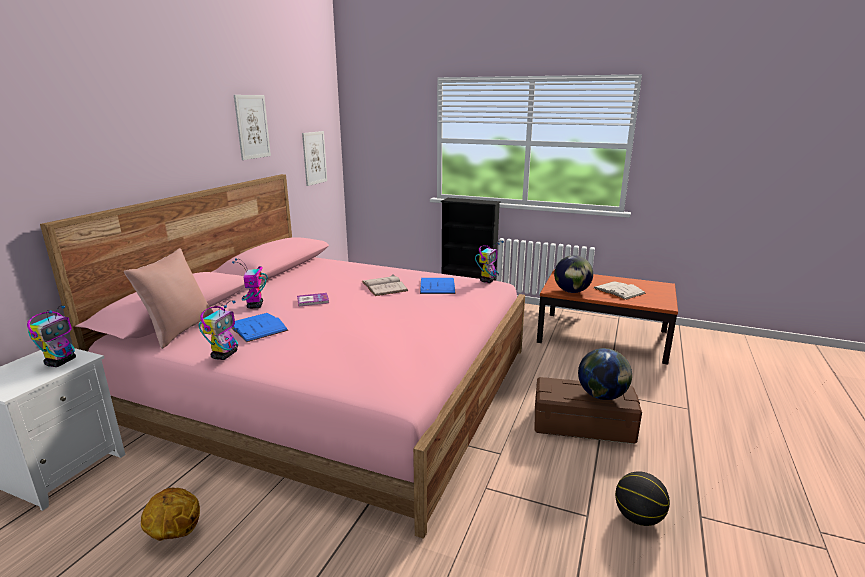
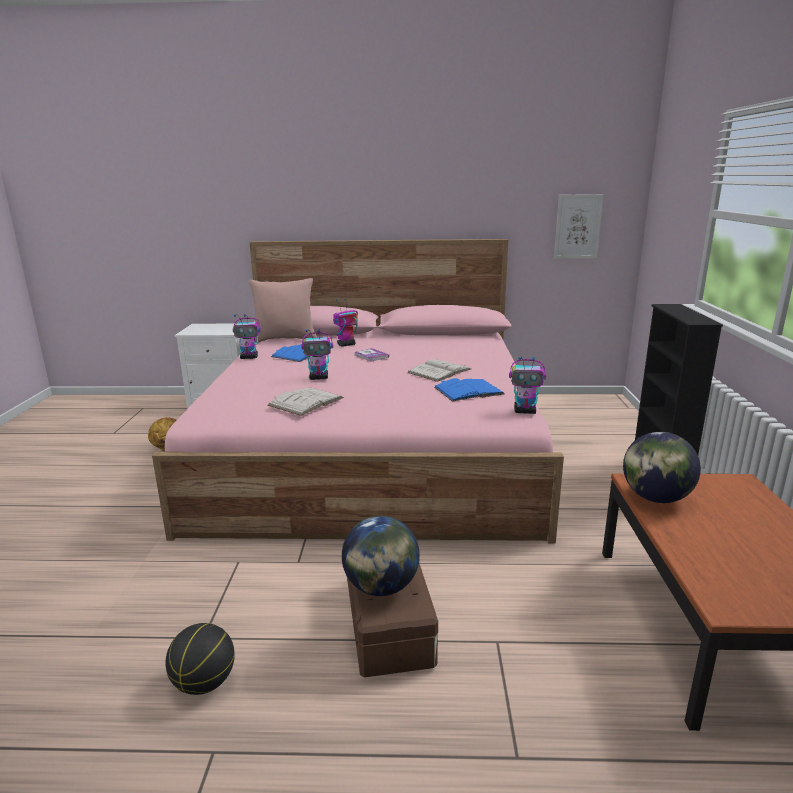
camera: 70 degrees right, 0 degrees up
(61, 362) = (223, 330): toy robot -> toy robot (319, 378)
(252, 127) = (473, 184): picture -> none
(619, 290) = (735, 546): white book -> white book (306, 401)

